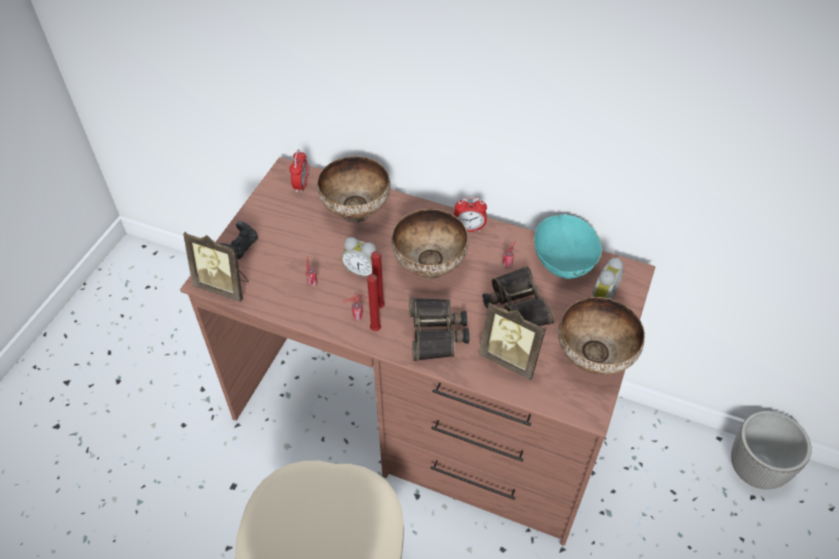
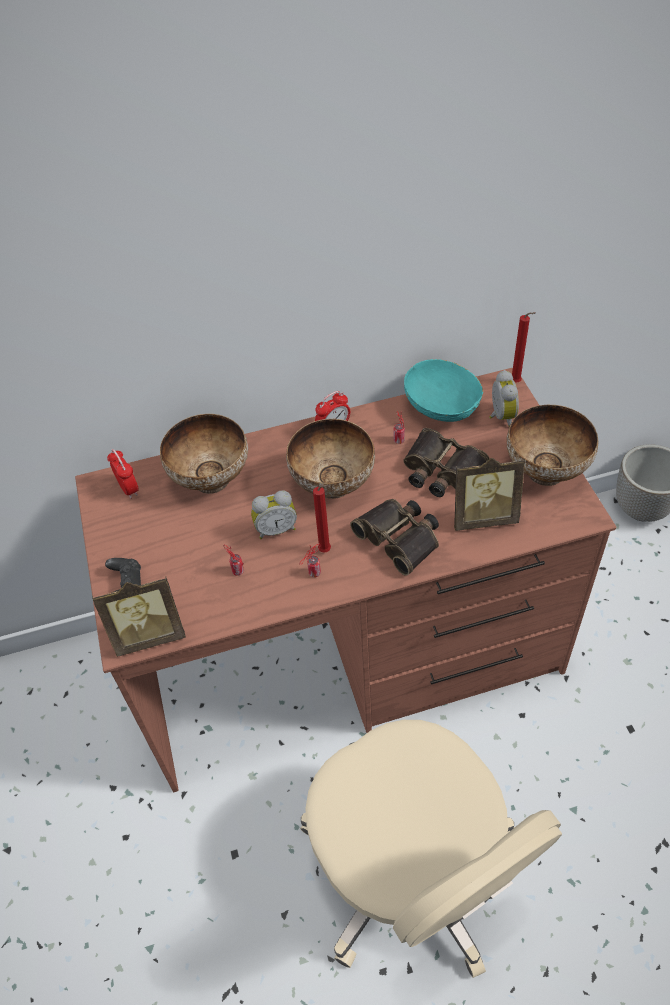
camera: 35 degrees left, 0 degrees up
(376, 331) = (344, 573): red candle -> red candle (517, 382)

